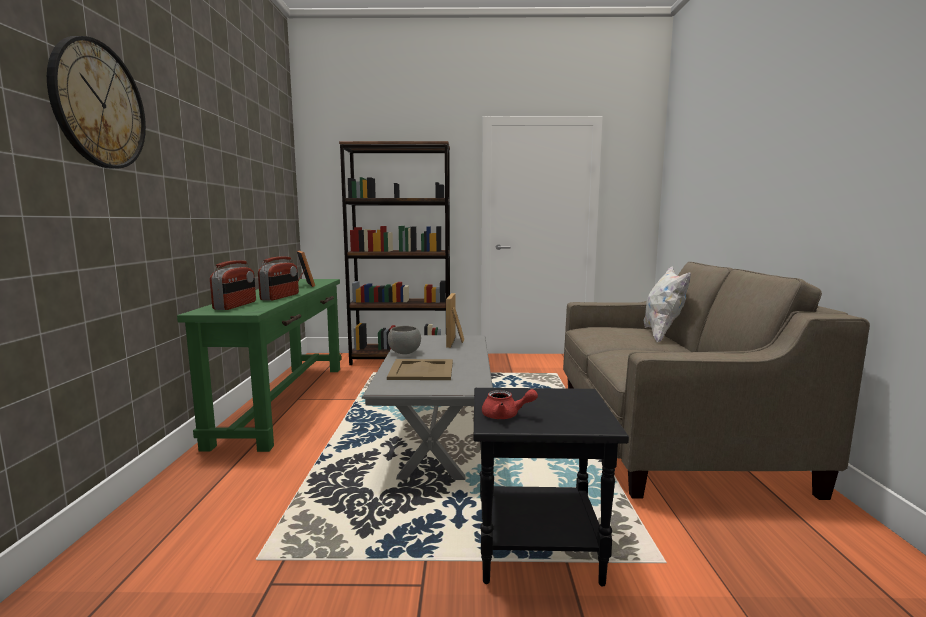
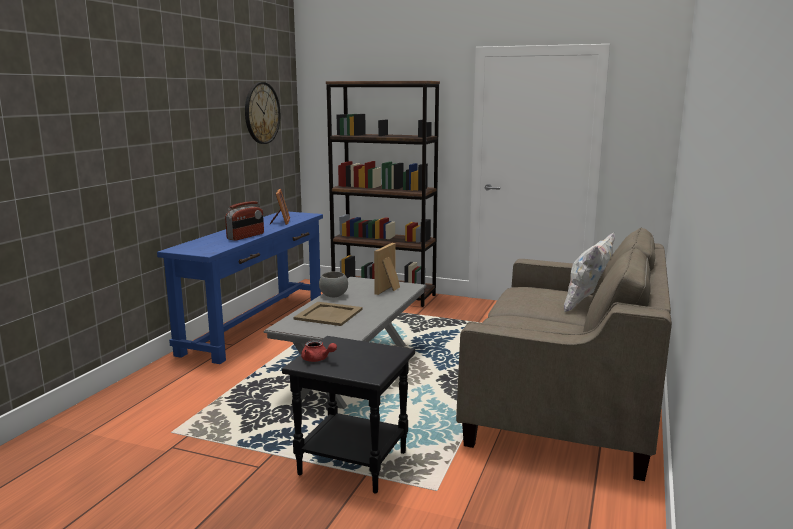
camera: 20 degrees right, 5 degrees up
(98, 105) = (99, 106): wall clock -> wall clock (261, 113)
(236, 305) = (204, 244): radio -> none
(285, 401) = (256, 324): green console table -> blue console table

